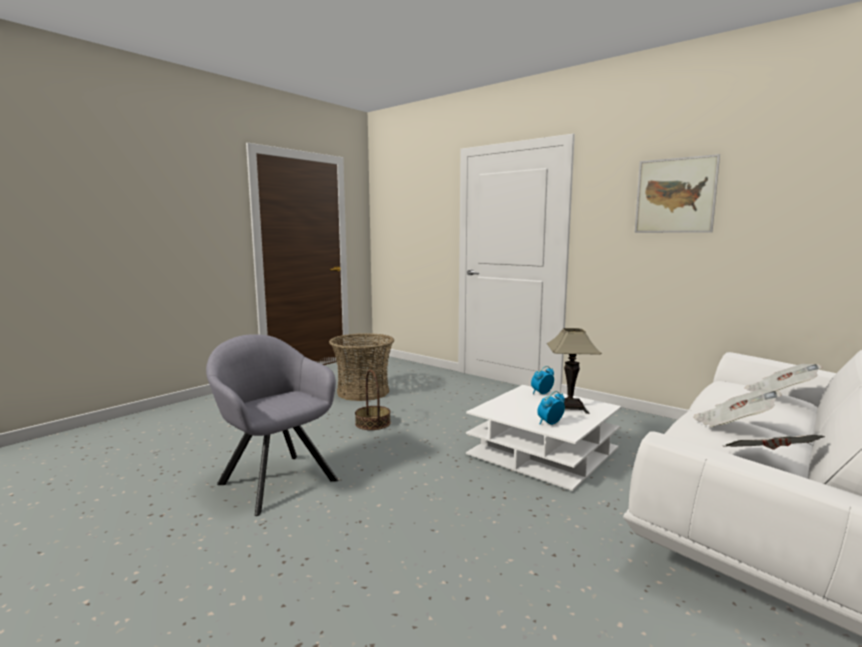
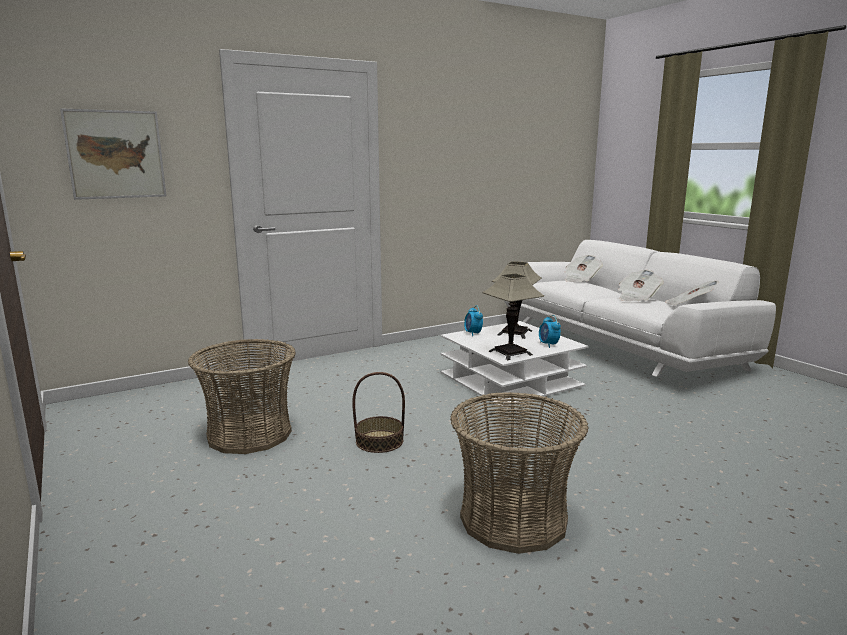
camera: 70 degrees left, 5 degrees up
(275, 479) = (513, 519): grey armchair -> basket
(501, 411) = (510, 353): none -> table lamp
(675, 195) = (465, 137): picture -> picture (115, 154)

